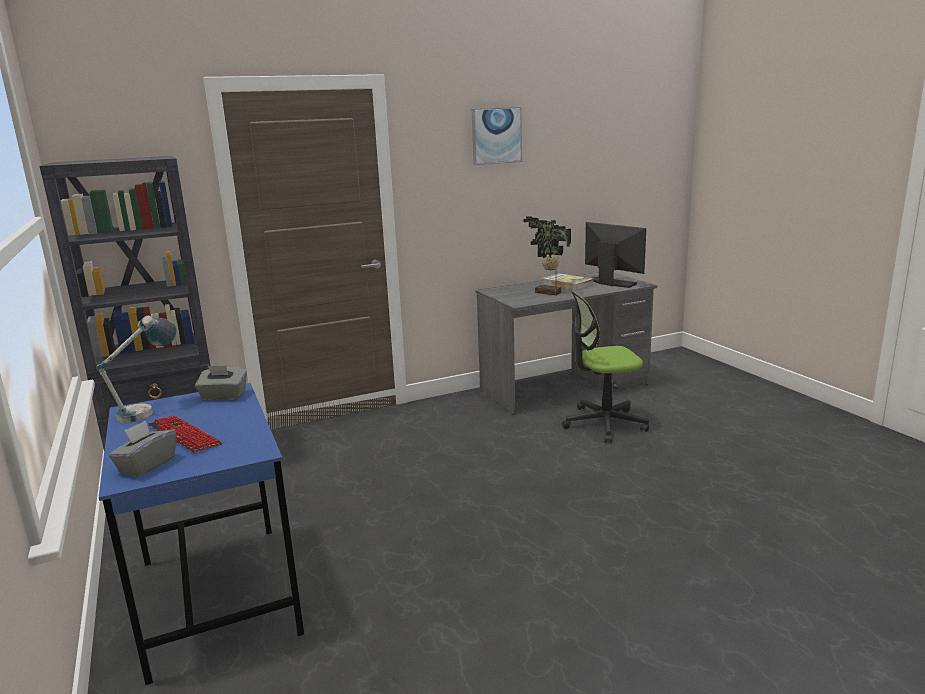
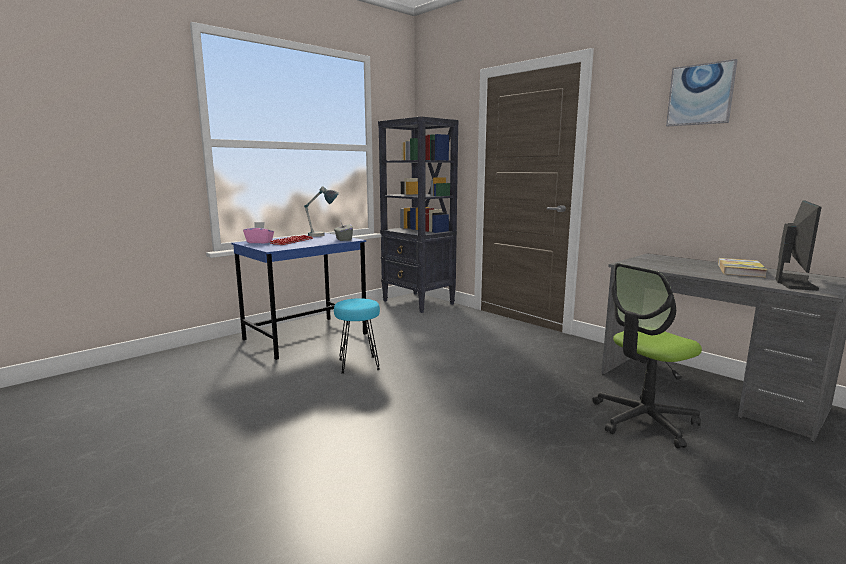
camera: 70 degrees right, 5 degrees down
(147, 465) = (259, 242): grey tissue box -> pink tissue box
(389, 551) = (358, 365): none -> turquoise stool
(547, 293) = (684, 267): potted plant -> none
(604, 423) = (643, 420): office chair -> office chair turned 90 degrees counterclockwise

